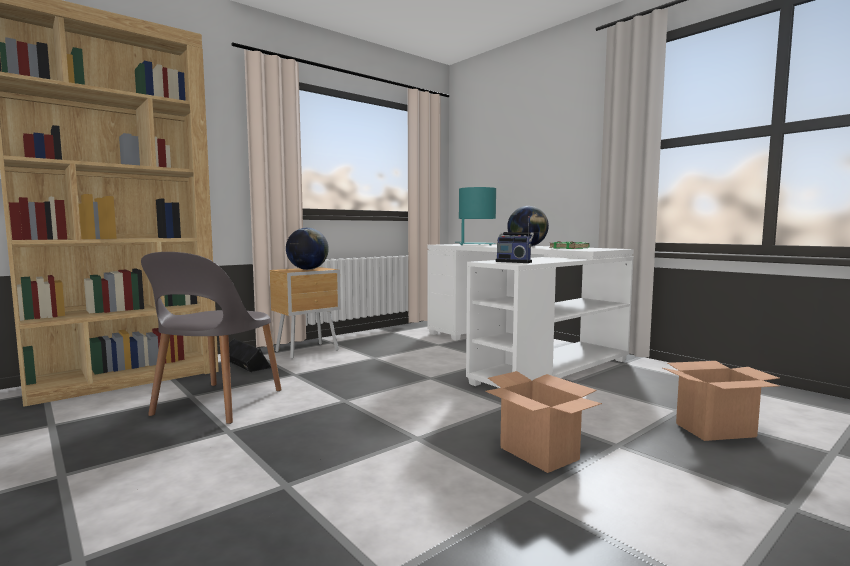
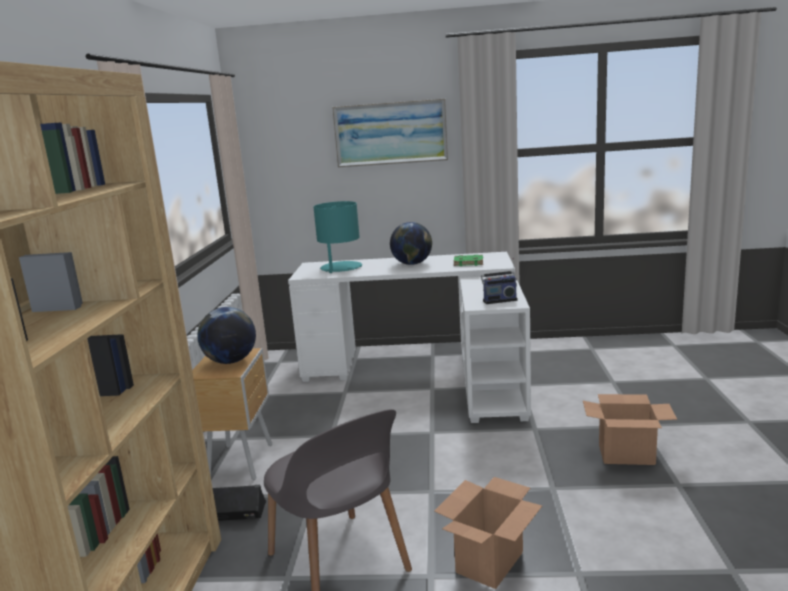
camera: 45 degrees left, 10 degrees up
(551, 132) = (390, 133): none -> picture
(715, 430) = (650, 388): cardboard box -> cardboard box (490, 561)

